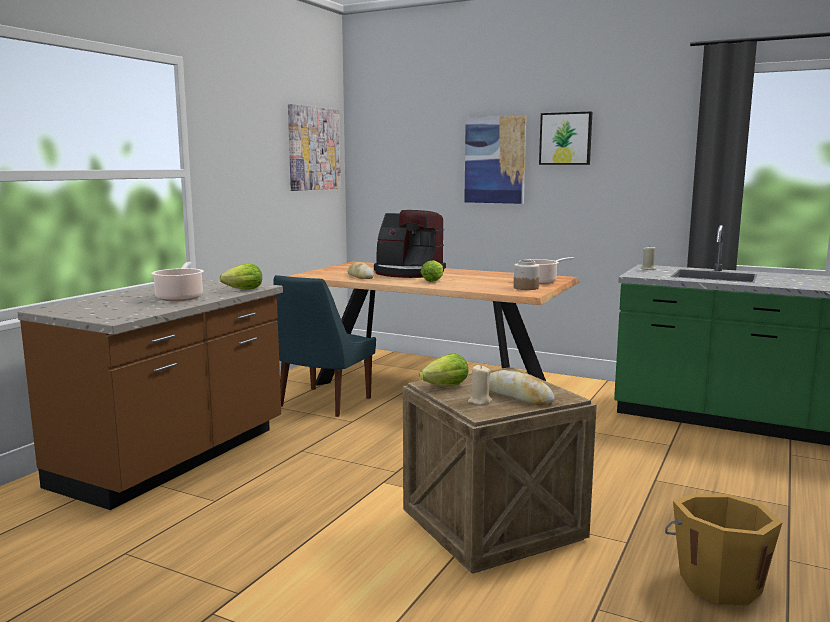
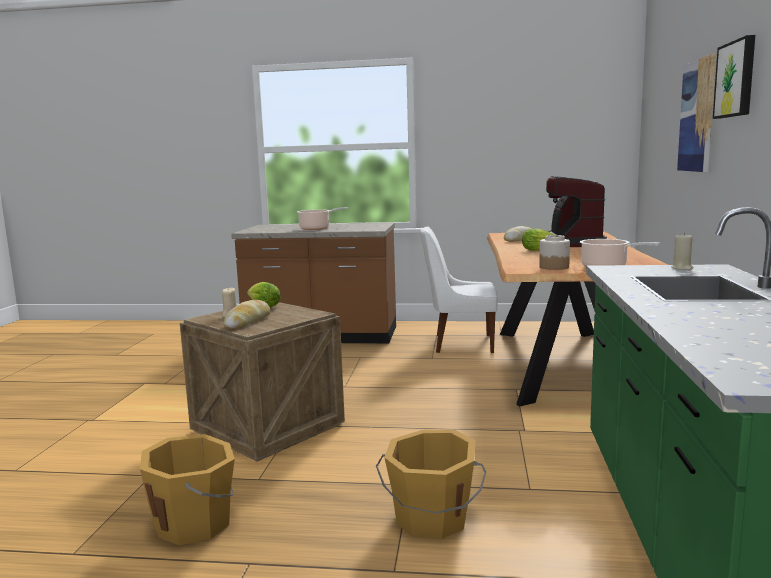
camera: 70 degrees right, 0 degrees up
(241, 290) = (355, 229): lettuce -> none
(313, 148) = (580, 116): picture -> none
(322, 403) = (460, 344): blue chair -> white chair
(714, 482) = (431, 519): none -> orange bucket

